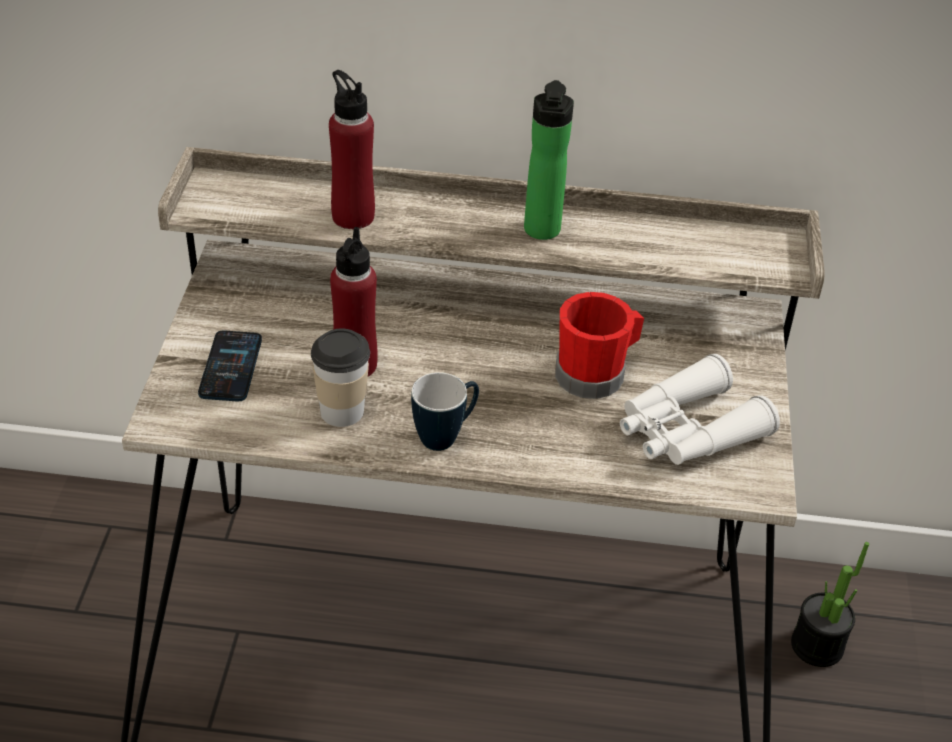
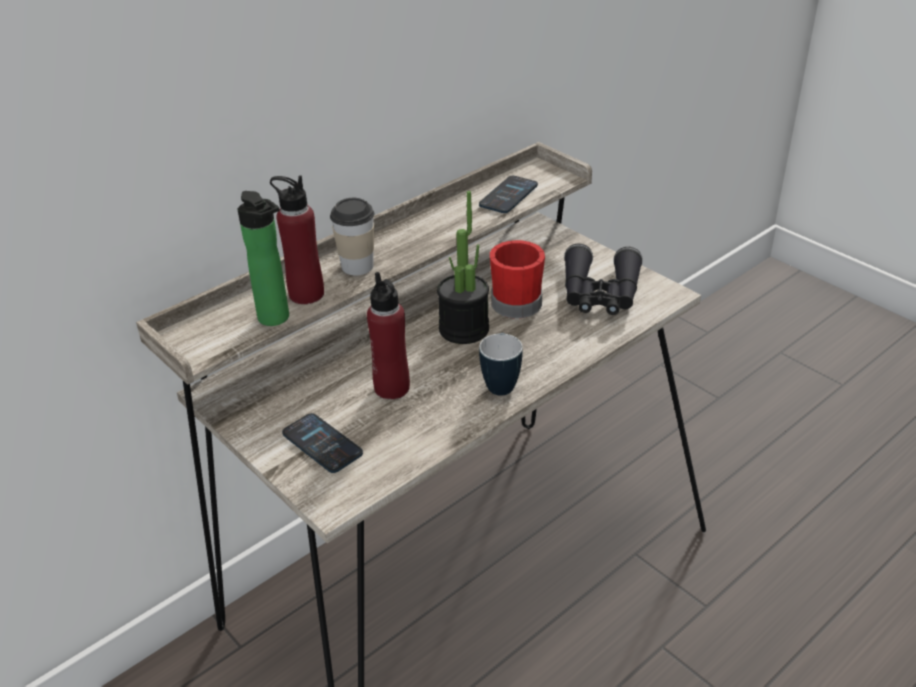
camera: 45 degrees left, 5 degrees down
(342, 411) = (427, 414): cup -> cup (357, 266)
(541, 233) = (423, 235): bottle -> bottle (276, 319)
(687, 431) = (600, 294): white binoculars -> black binoculars
(694, 250) = (508, 195): none -> phone
(817, 646) = (613, 427): potted plant -> potted plant (464, 329)

